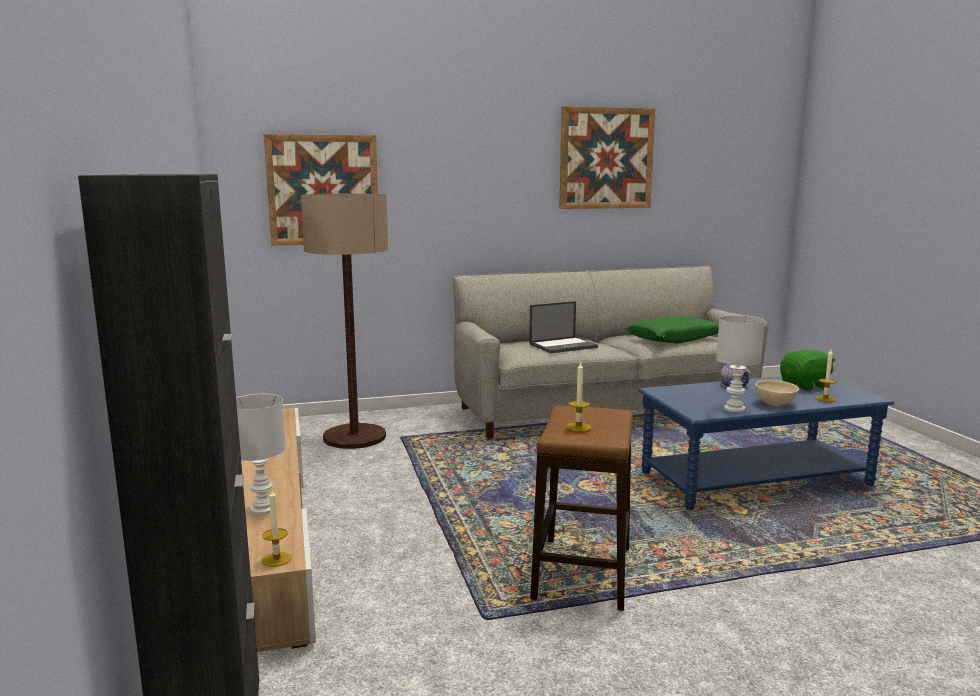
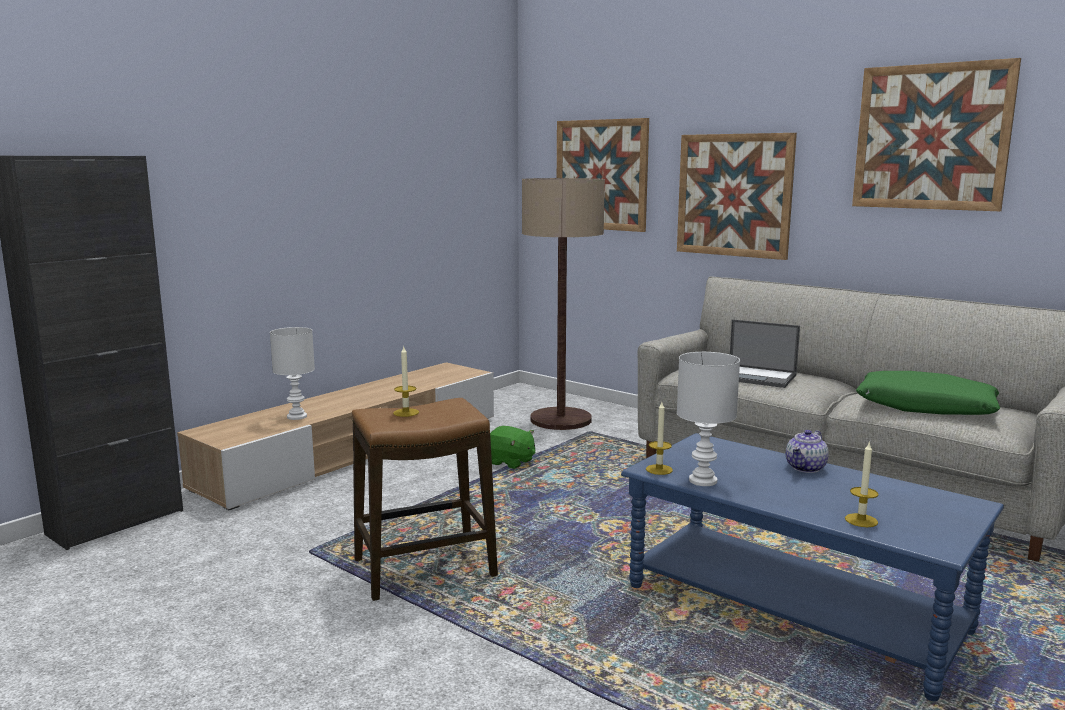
camera: 55 degrees right, 0 degrees up
(277, 559) = (227, 440): candle -> candle (659, 469)
(464, 204) = (734, 195): none -> picture
(775, 404) = (770, 497): beige bowl -> none
(806, 385) = (905, 502): green plush toy -> green plush toy (510, 462)

